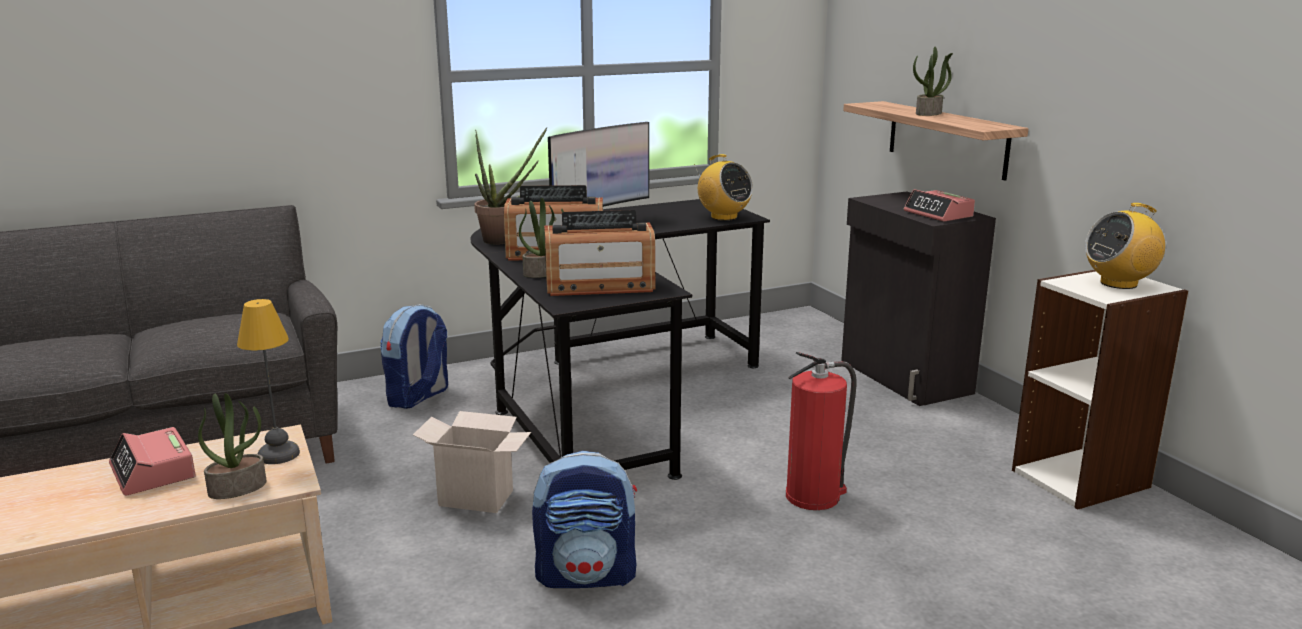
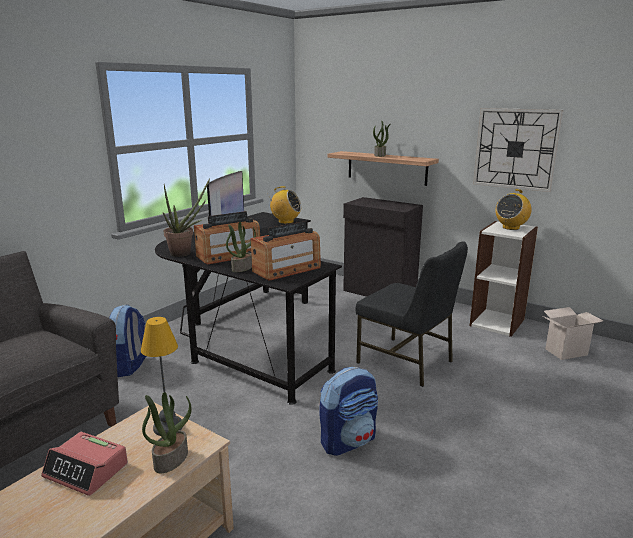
camera: 30 degrees left, 0 degrees up
(478, 497) = (238, 417): cardboard box -> cardboard box (566, 351)
(814, 496) = (406, 362): fire extinguisher -> black chair
(938, 214) = (397, 206): alarm clock -> none
(1161, 118) = (515, 149): none -> wall clock

